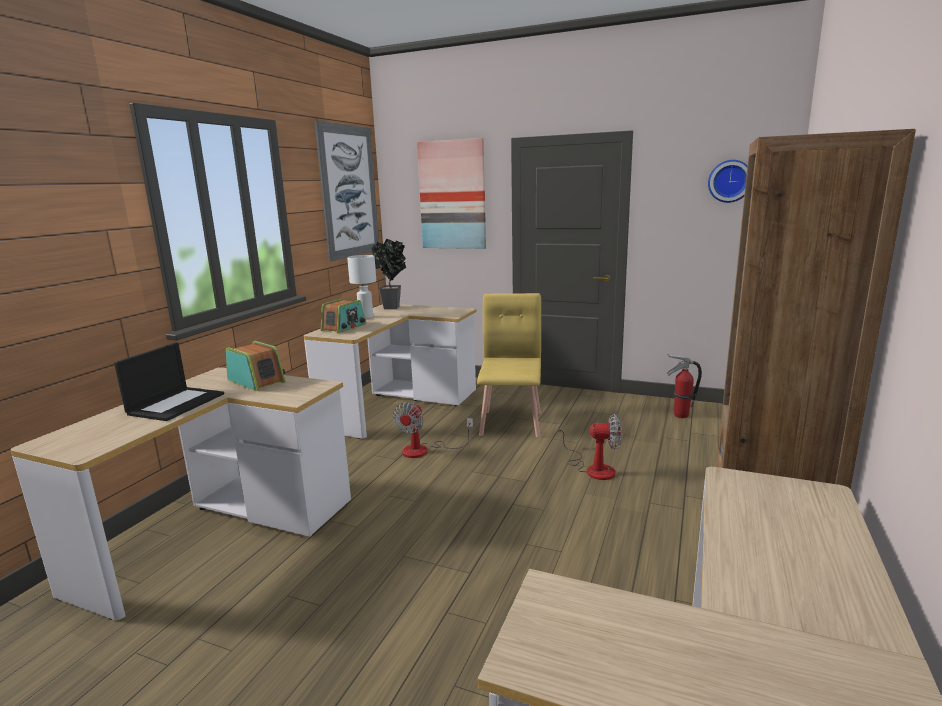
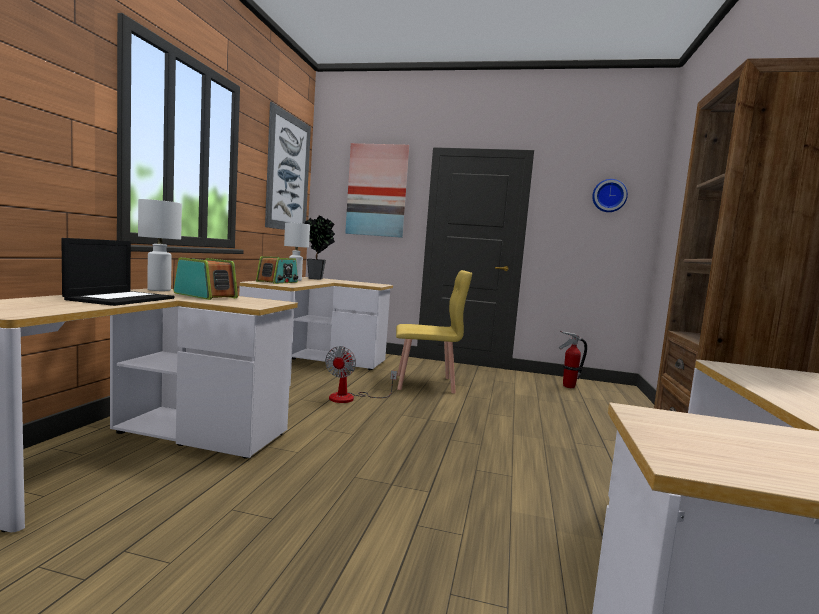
camera: 10 degrees left, 10 degrees down
(216, 374) = (159, 290): none -> white table lamp
(511, 423) = (425, 383): yellow chair -> yellow chair turned 90 degrees clockwise
(593, 468) = (512, 417): fan -> none

